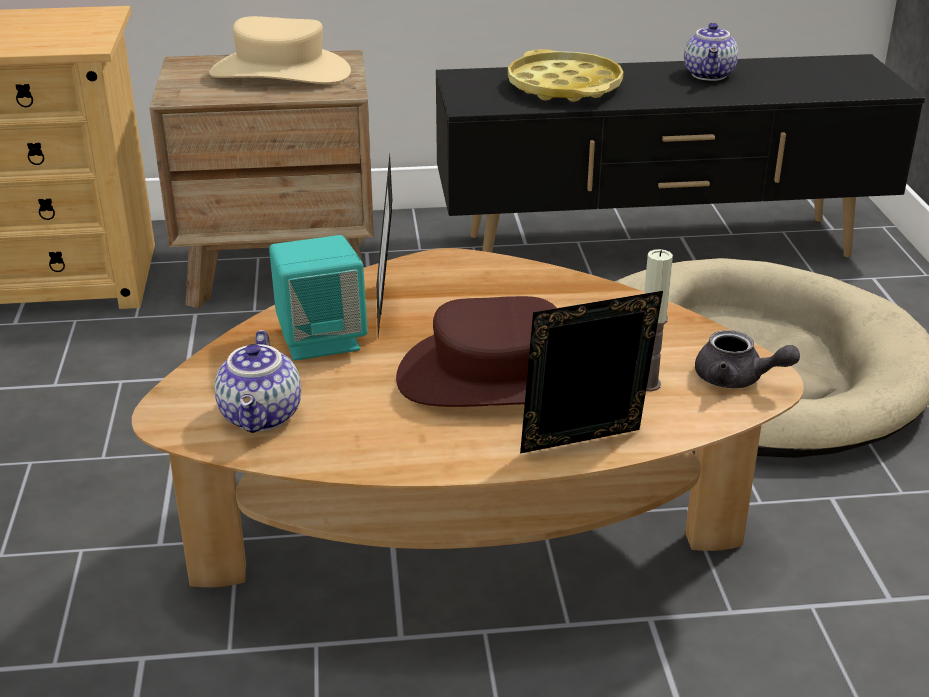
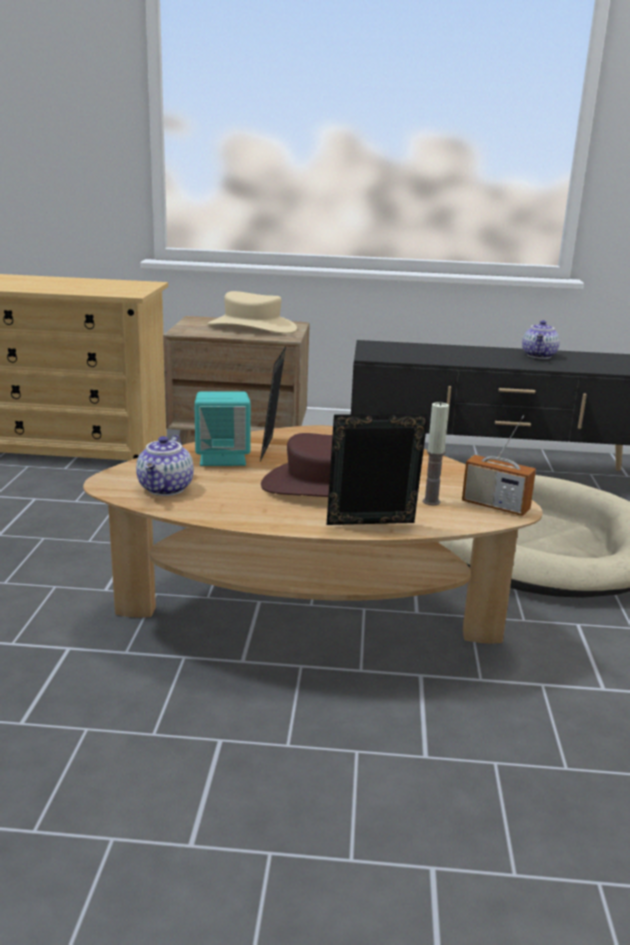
camera: 10 degrees right, 10 degrees down
(564, 87) = (437, 353): yellow tray -> none
(737, 379) = (495, 506): grey teapot -> radio

